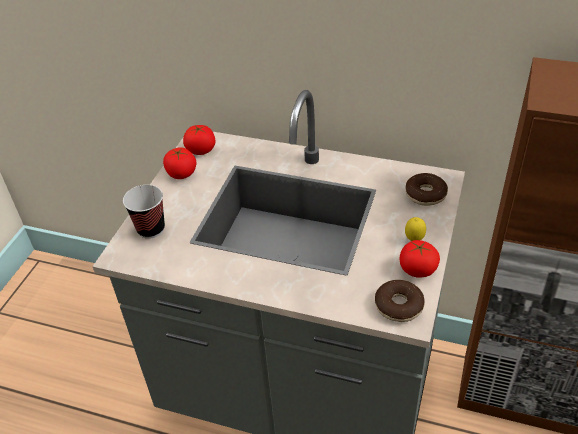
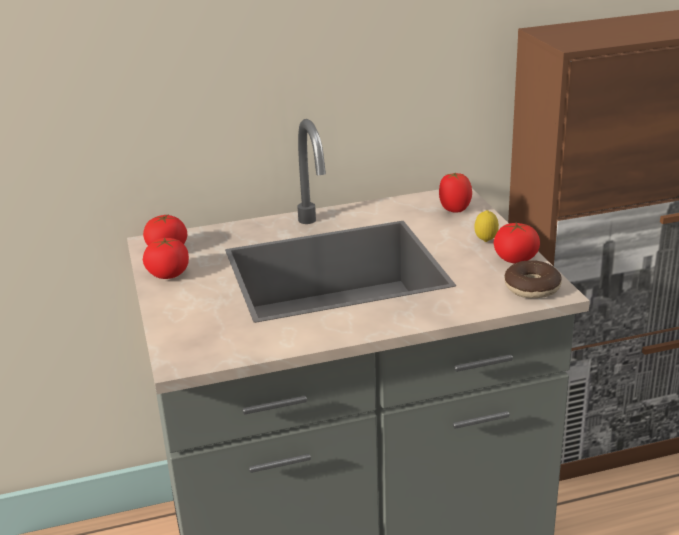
camera: 35 degrees left, 15 degrees down
(151, 229) = (191, 328): cup -> none
(425, 194) = (454, 209): donut -> tomato

